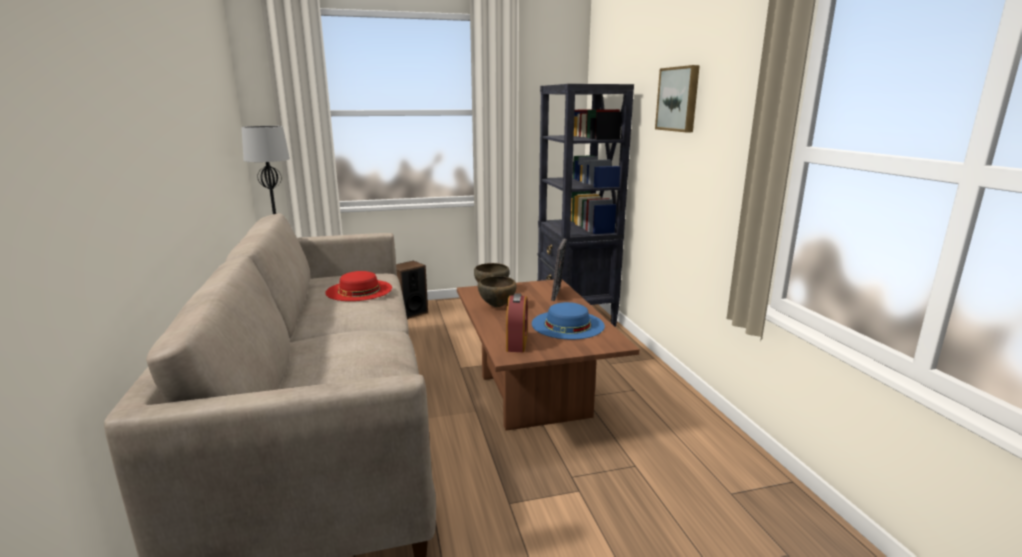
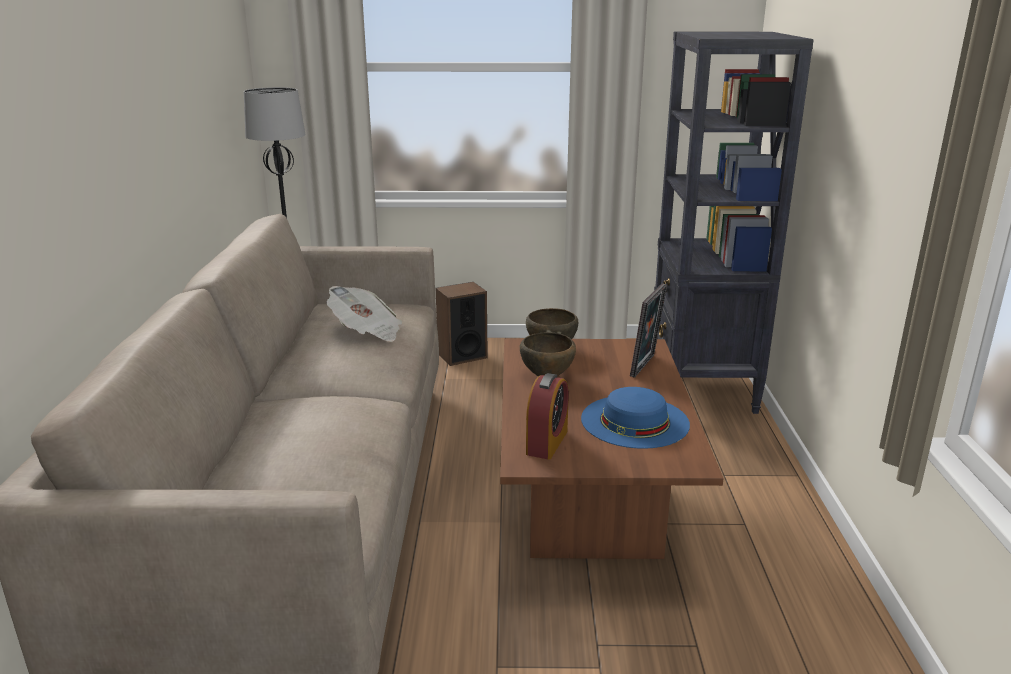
camera: 15 degrees right, 5 degrees up
(359, 290) = (367, 332): red hat -> newspaper
(679, 99) = (868, 76): picture -> none

